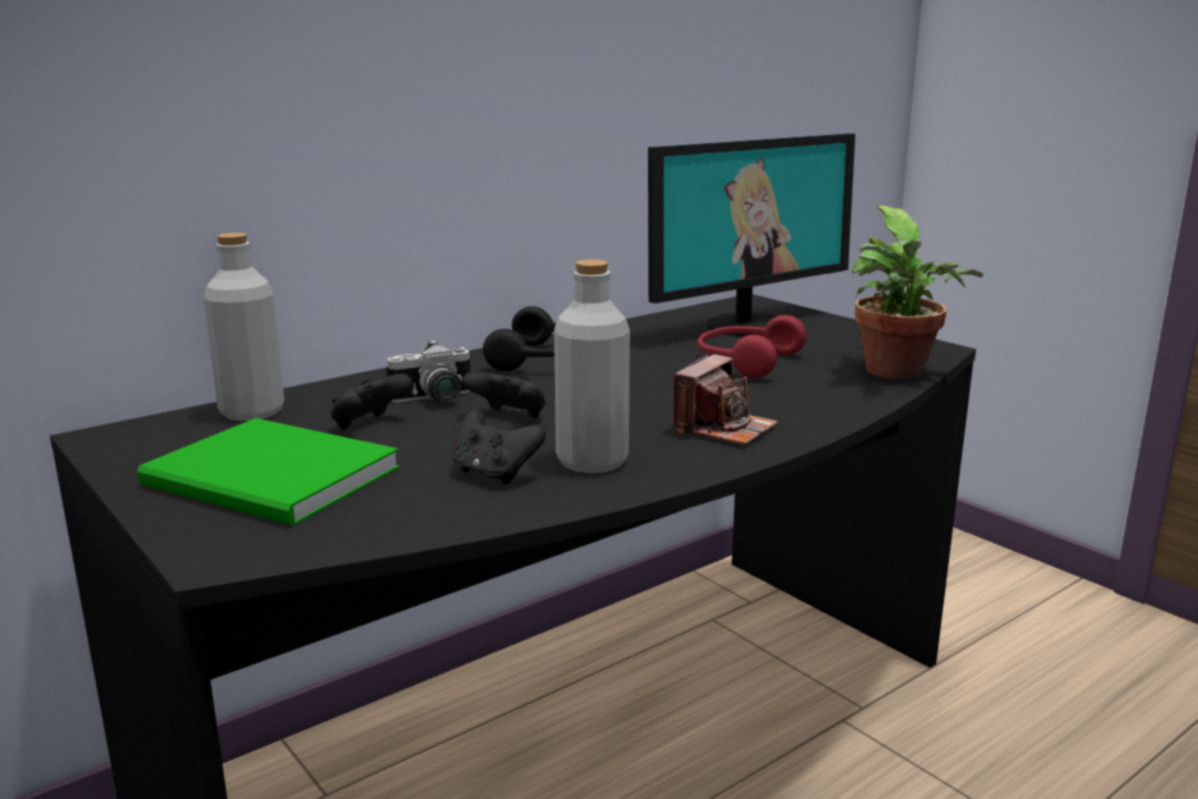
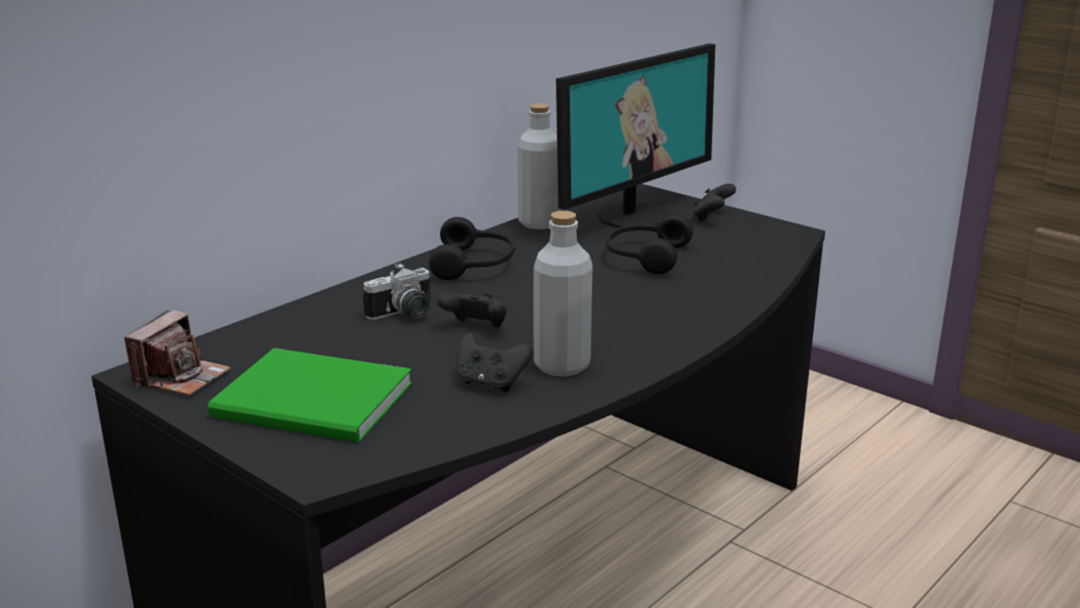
camera: 10 degrees left, 5 degrees up
(252, 412) = (254, 338): grey bottle -> grey bottle (539, 223)
(369, 425) = (363, 344): black game controller -> black game controller (712, 217)
(723, 428) = (651, 326): camera -> camera (181, 377)
(745, 362) = (645, 257): red headphones -> black headphones
(897, 373) = (770, 260): potted plant -> none

